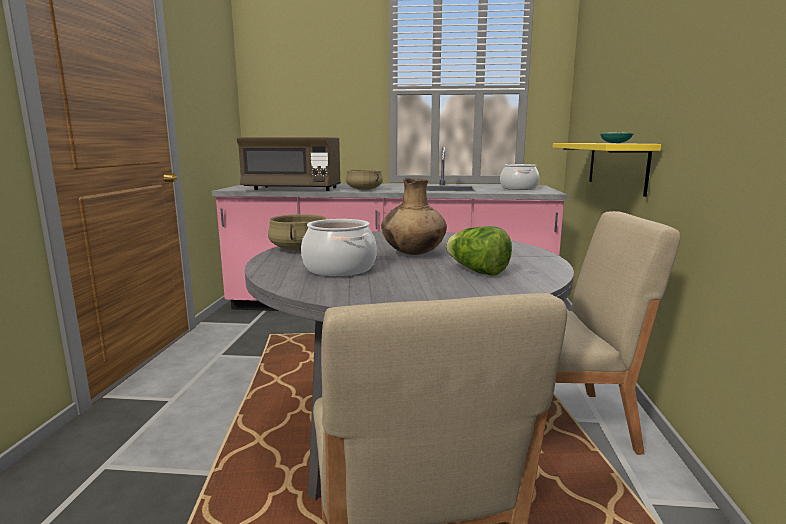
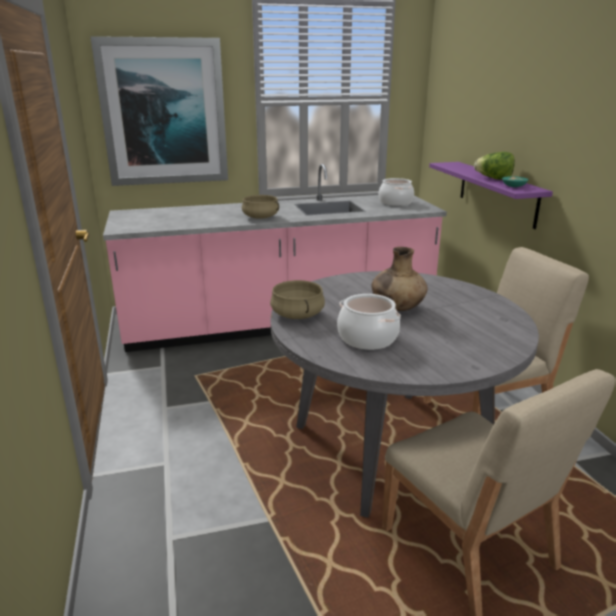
camera: 20 degrees left, 10 degrees up
(292, 189) = (187, 223): brown microwave -> none
(305, 100) = (164, 112): none -> picture
(477, 271) = (468, 325): lettuce -> lettuce (494, 179)
(616, 165) = (497, 193): yellow shelf -> purple shelf

